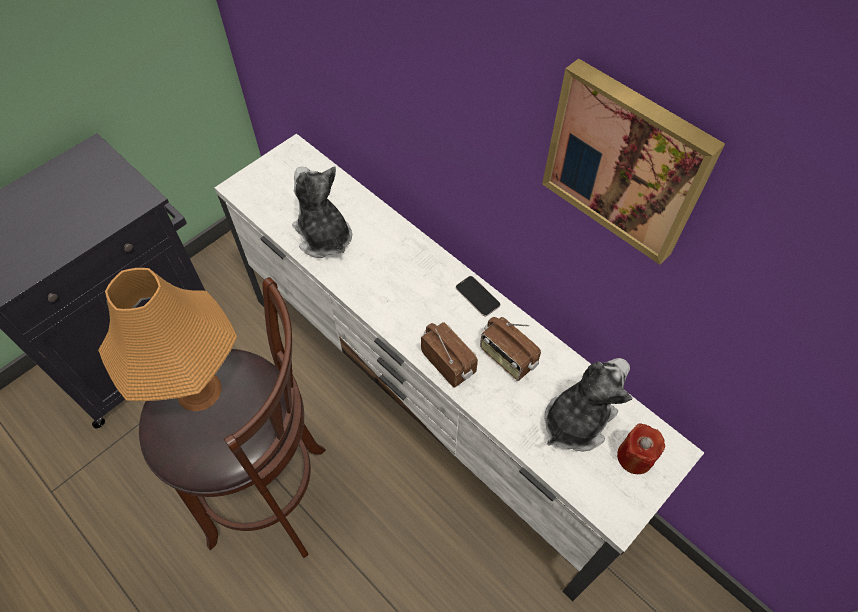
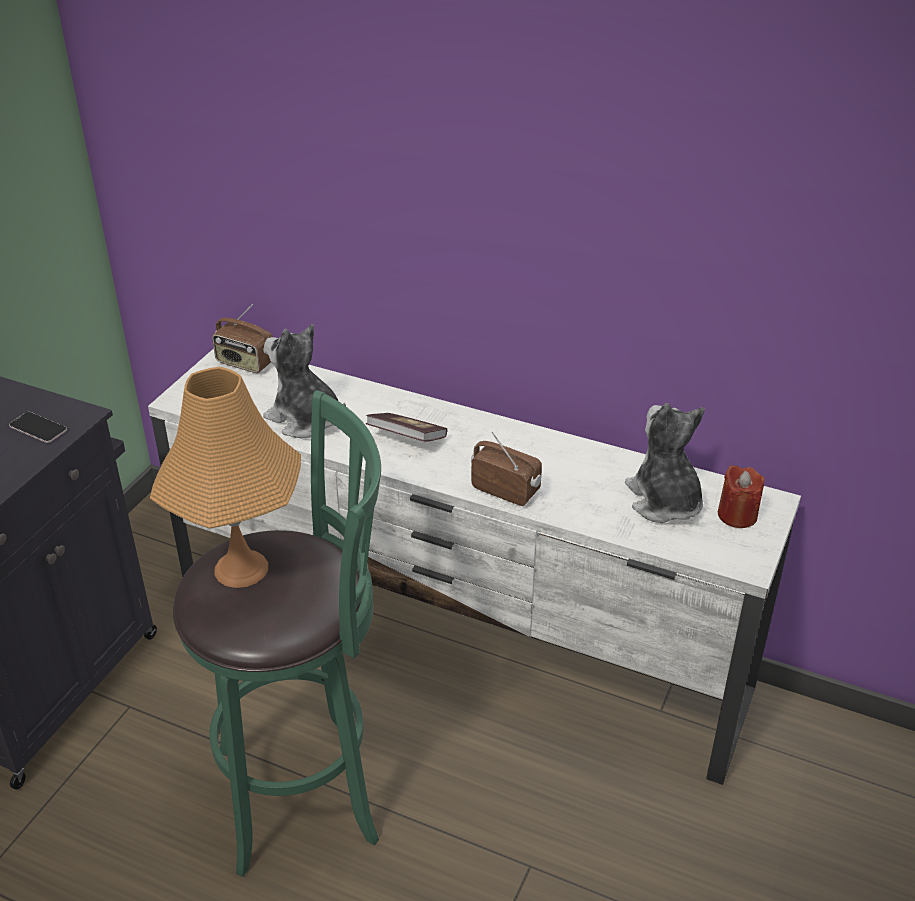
camera: 20 degrees left, 20 degrees down
(276, 497) = (307, 791): brown stool -> green stool
(393, 281) = (407, 439): none -> book
(477, 296) = (506, 430): phone -> phone (38, 428)
(507, 358) = (565, 471): radio -> radio (245, 363)
(577, 420) = (664, 502): plush toy -> plush toy turned 45 degrees counterclockwise
(627, 161) = (644, 184): picture -> none

